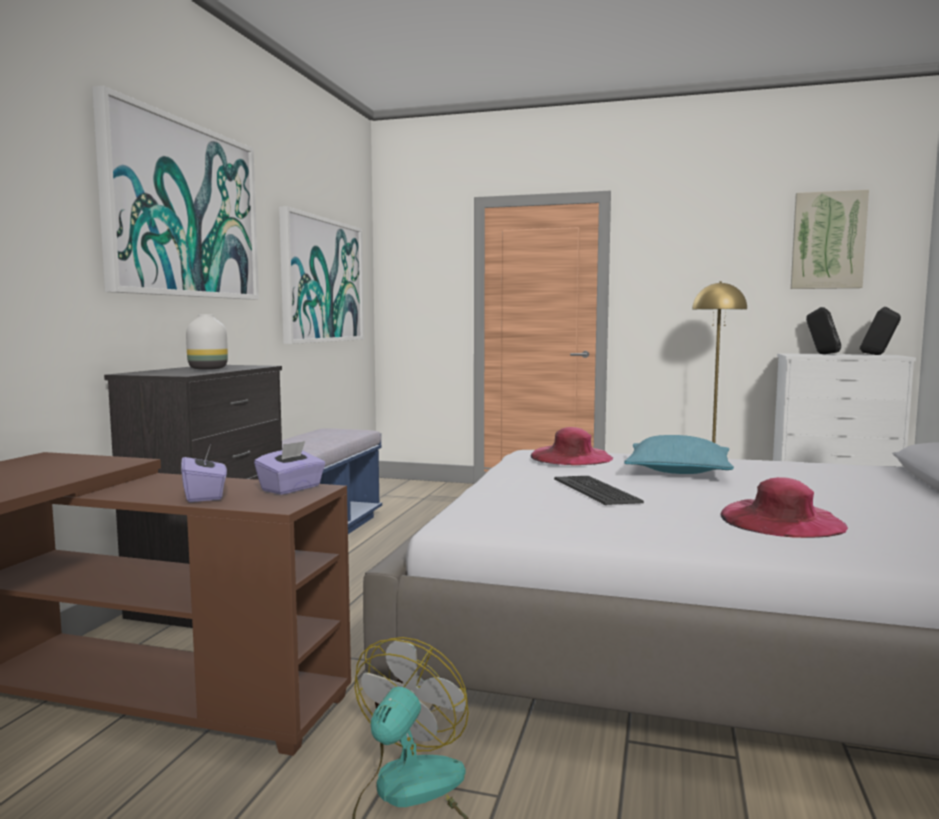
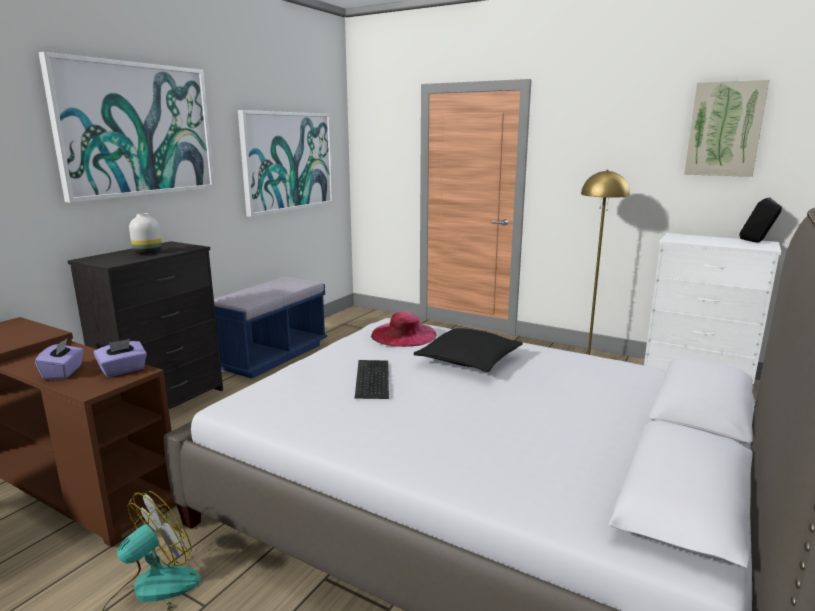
camera: 15 degrees right, 10 degrees up
(678, 471) = (468, 360): turquoise pillow -> black pillow
(781, 520) = (469, 434): pink hat -> none
(822, 354) = (704, 237): black speaker -> none

